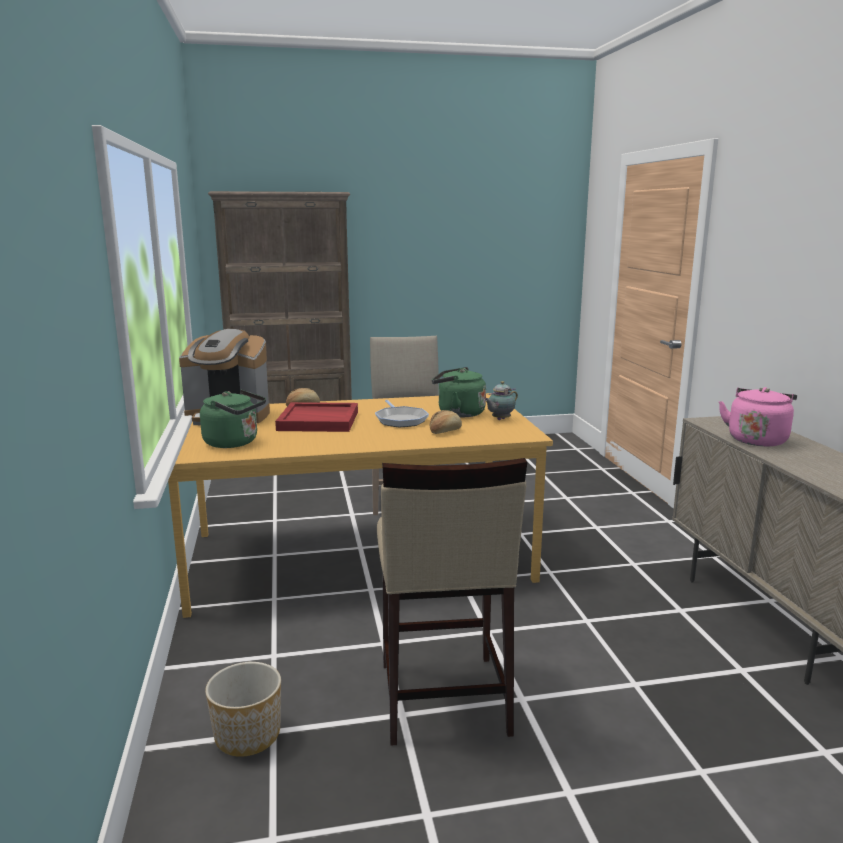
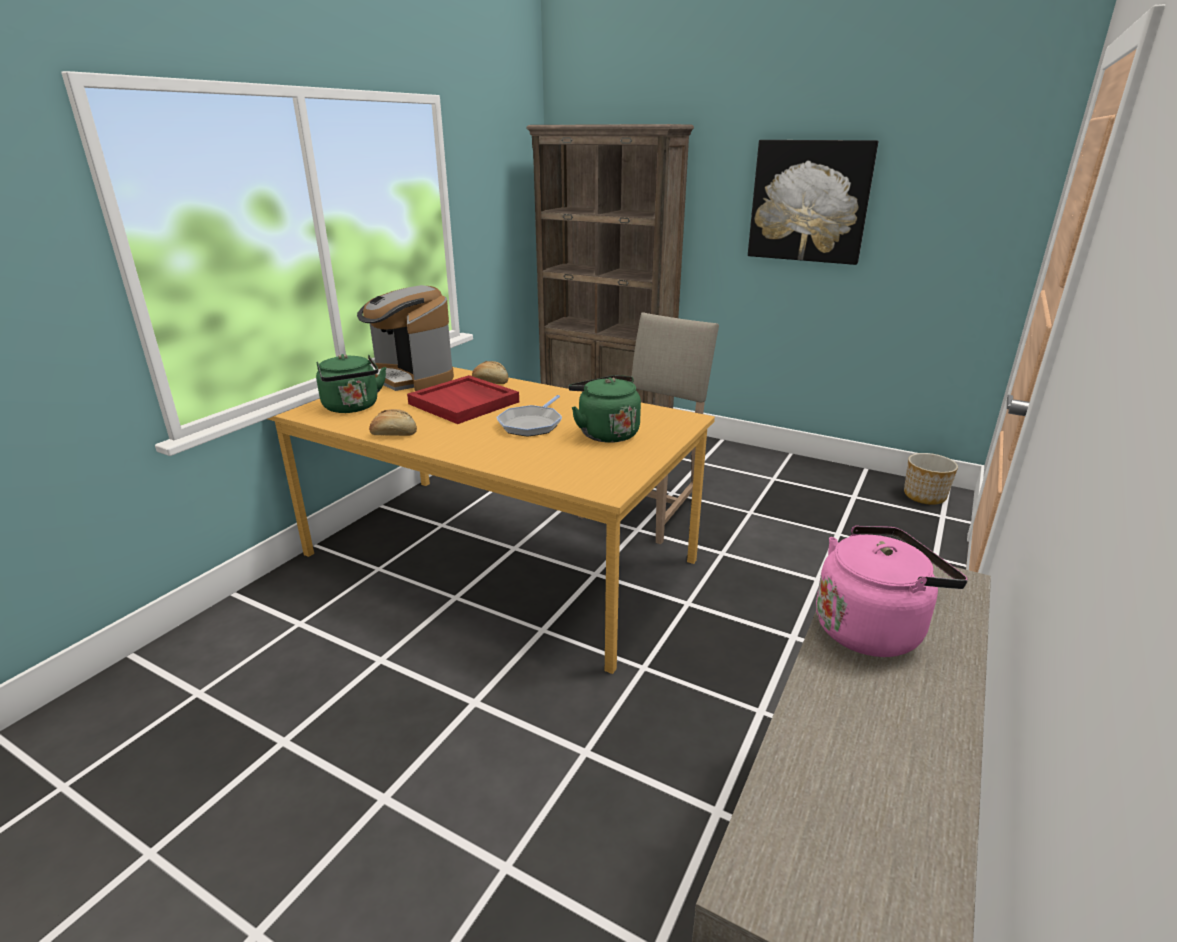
camera: 40 degrees right, 10 degrees up
(248, 735) = (182, 685): planter -> planter (925, 496)
(439, 247) = (809, 201): none -> picture
(442, 699) = (330, 748): beige stool -> none
(444, 431) = (537, 453): bread -> bread (394, 434)
(499, 419) = (628, 456): teapot -> none

